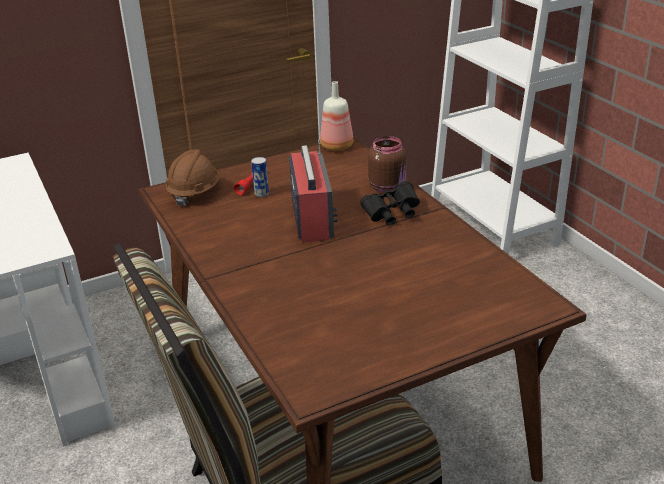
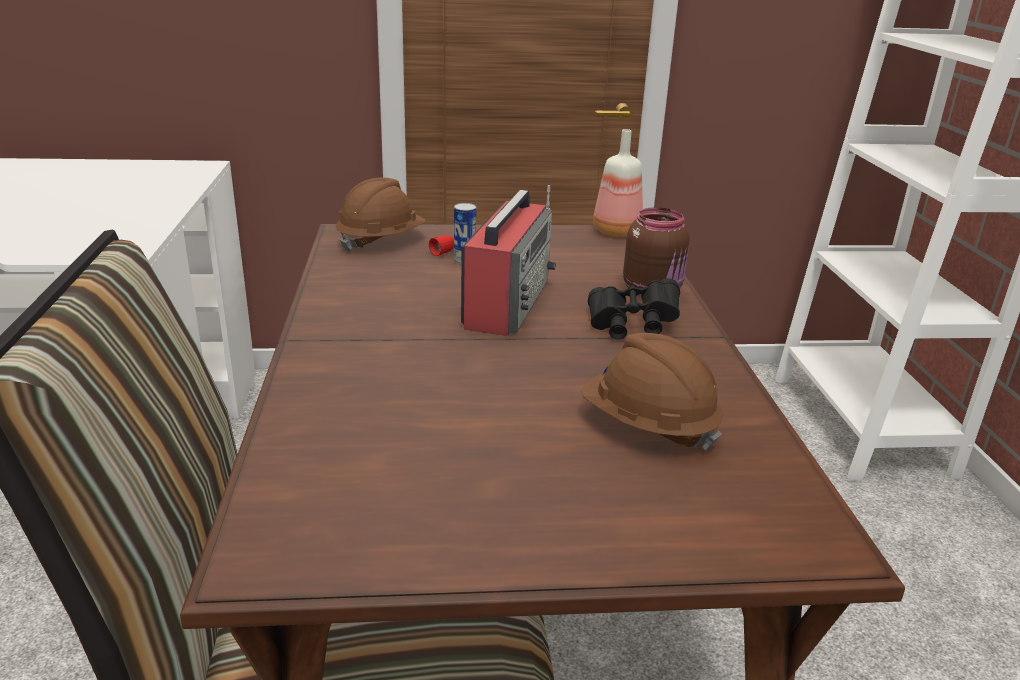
camera: 20 degrees right, 5 degrees down
(438, 272) = (648, 426): none -> brown hard hat

